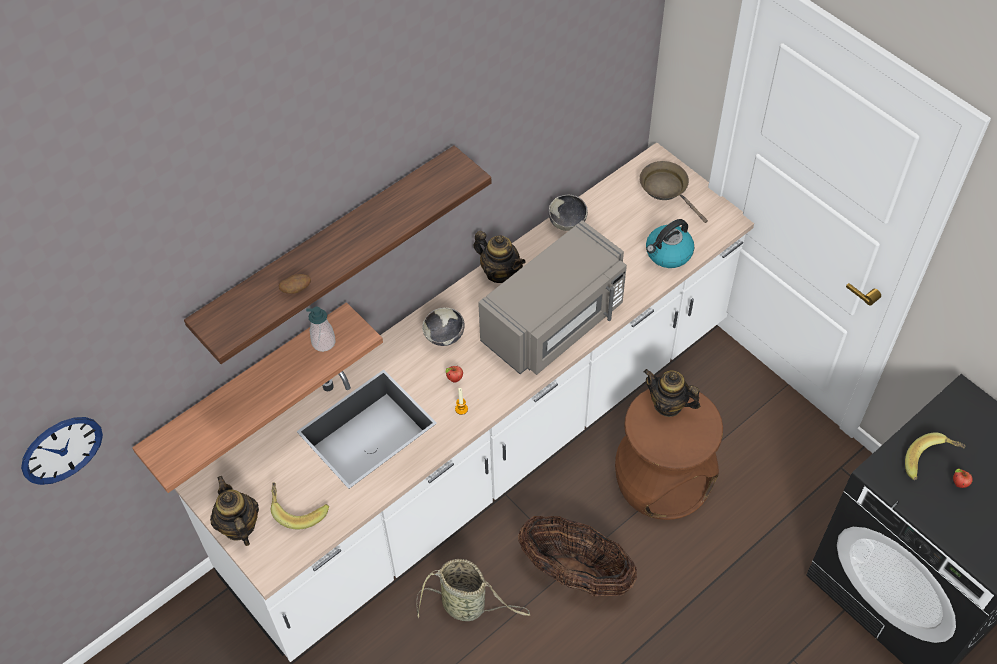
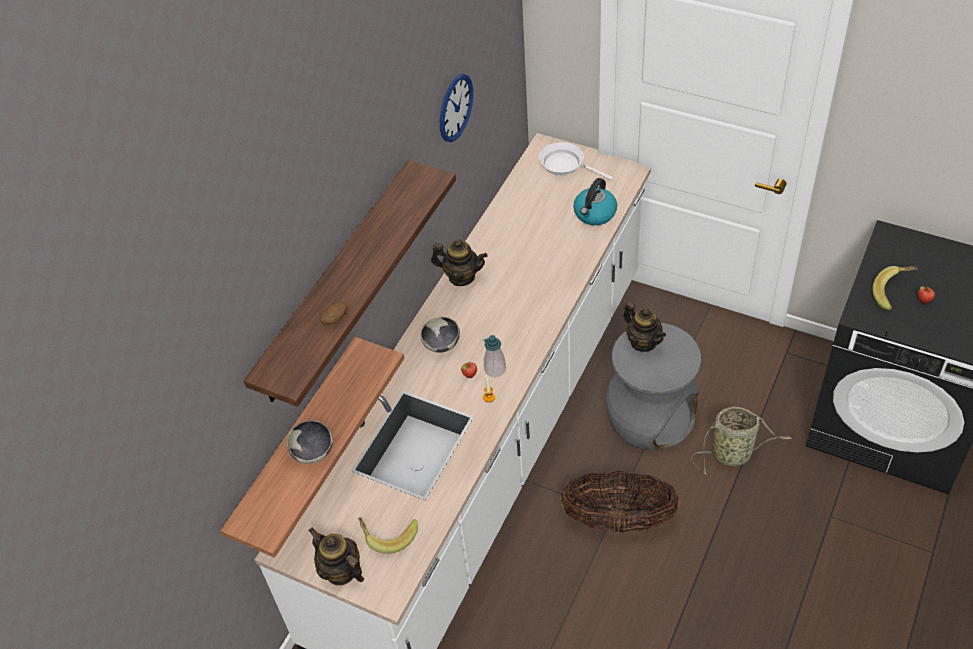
camera: 20 degrees left, 5 degrees down
(61, 450) = (168, 547): wall clock -> wall clock (455, 108)
(323, 342) = (352, 376): soap dispenser -> soap dispenser (495, 369)
(467, 606) = (540, 585): basket -> basket (734, 454)
(555, 322) = (531, 299): grey microwave -> none
(567, 223) = (497, 218): bowl -> bowl (313, 452)
(663, 478) = (650, 415): brown stool -> grey stool
(667, 189) = (565, 165): brown frying pan -> white frying pan
(668, 405) = (643, 342): teapot -> teapot turned 135 degrees counterclockwise

